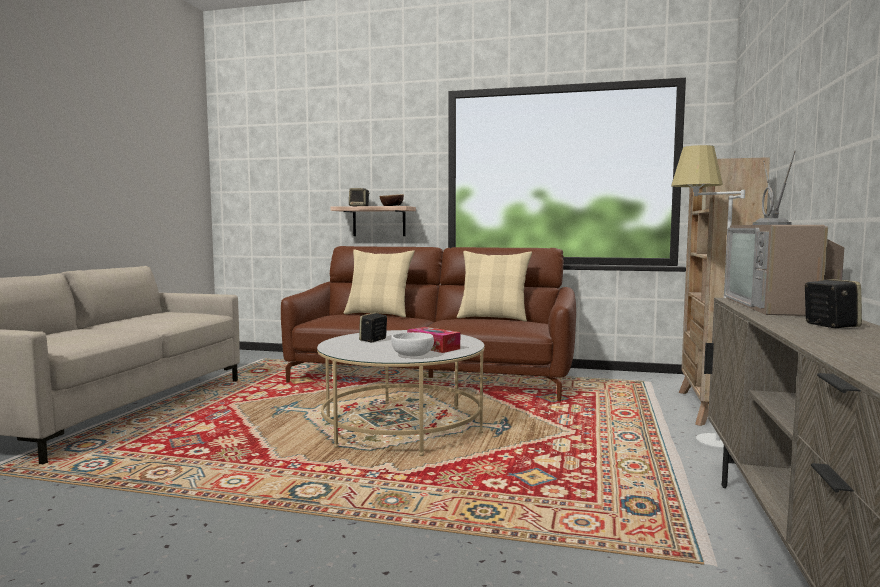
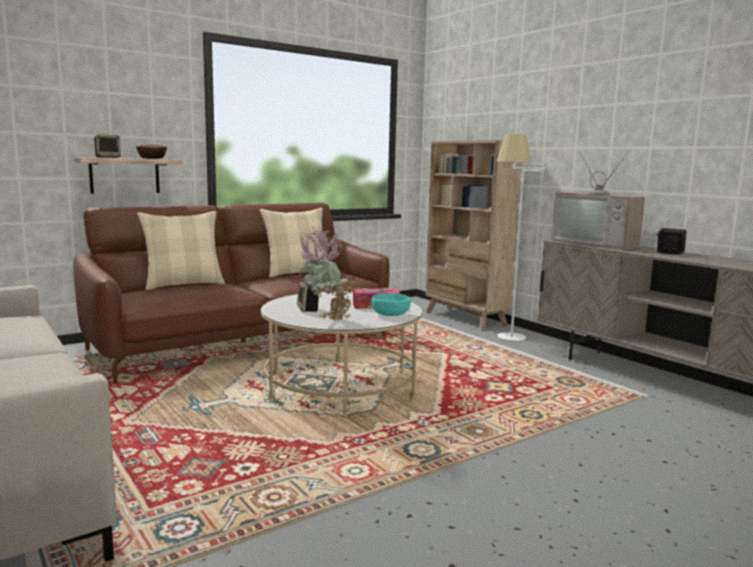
camera: 50 degrees left, 5 degrees up
(348, 349) = (326, 321): none -> potted plant
(412, 355) = (391, 314): white bowl -> turquoise bowl

